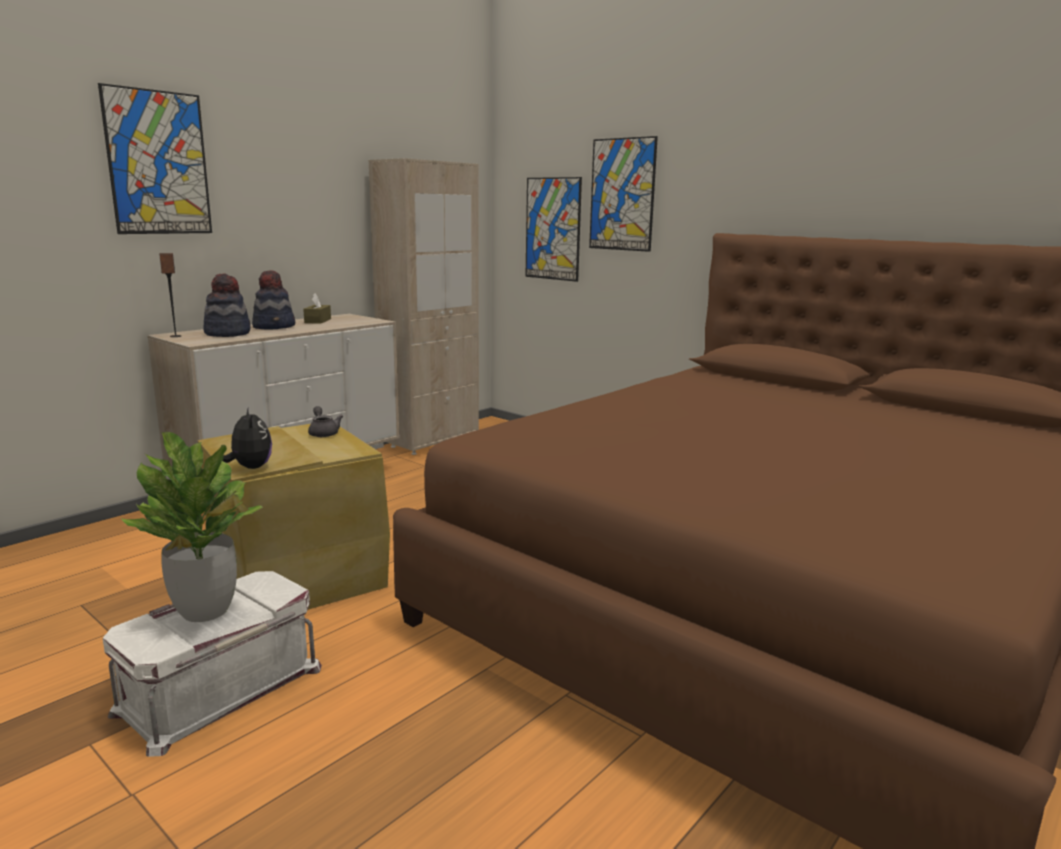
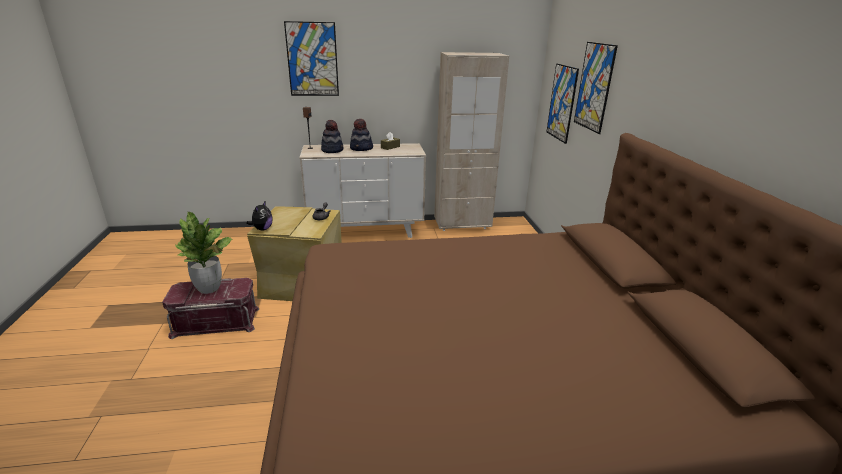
camera: 40 degrees right, 10 degrees up
(219, 688) = (216, 321): white storage box -> red storage box

